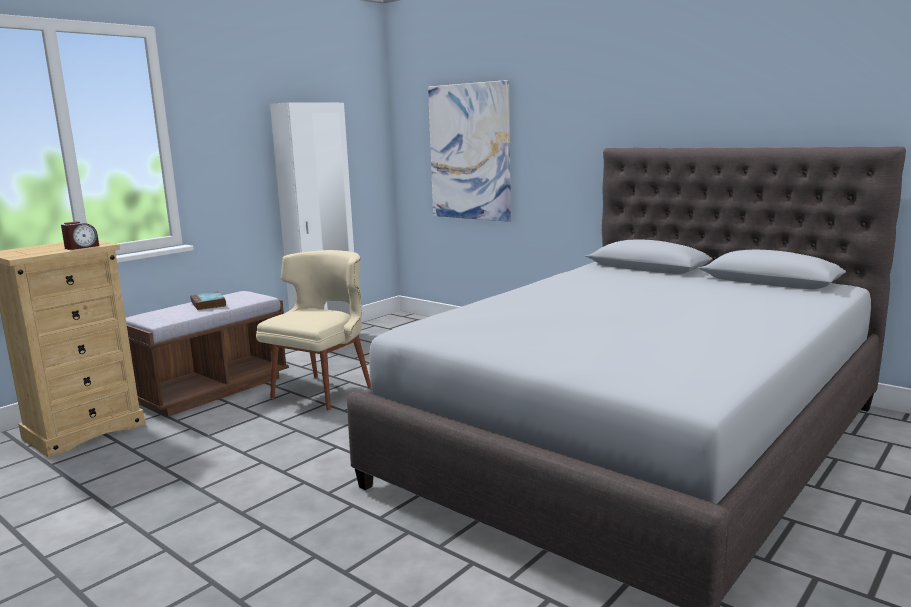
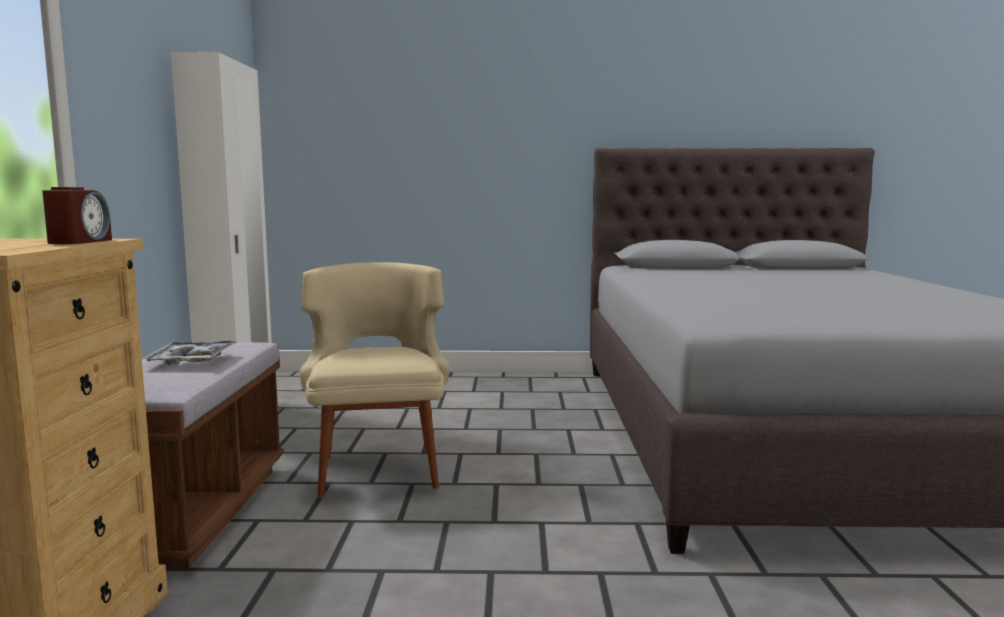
camera: 40 degrees left, 5 degrees down
(209, 304) = (191, 360): book -> tray
(470, 152) = (398, 154): picture -> none

